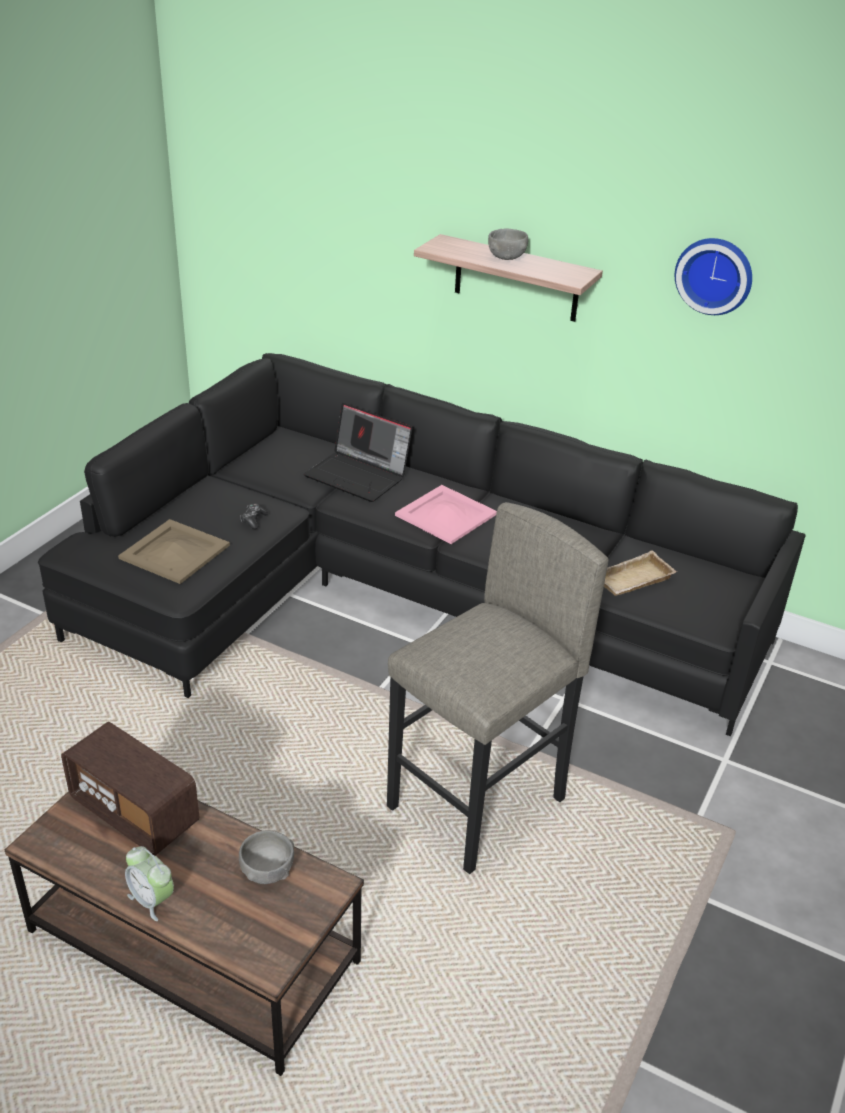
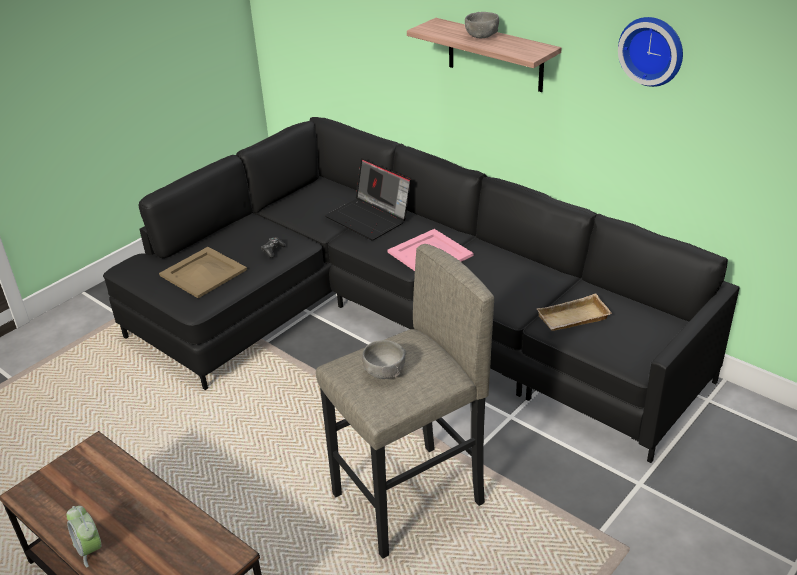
camera: 15 degrees right, 0 degrees up
(135, 812) = (102, 477): radio -> none
(267, 871) = (185, 537): grey bowl -> grey bowl (384, 372)

